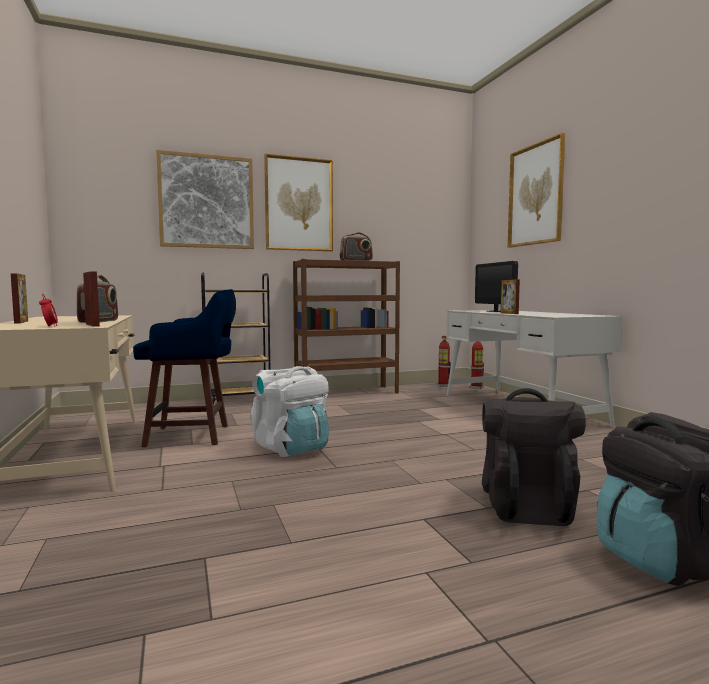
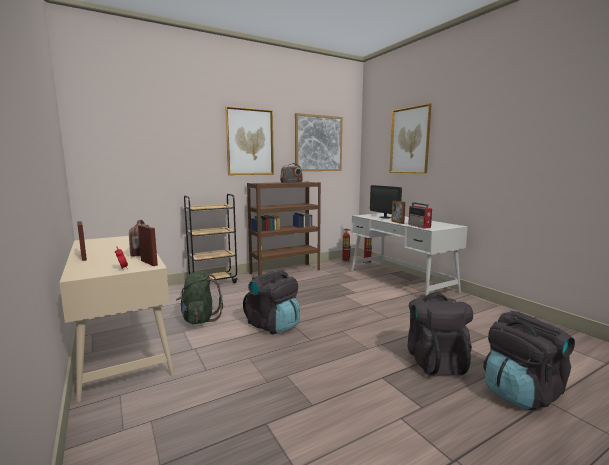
camera: 10 degrees left, 5 degrees up
(192, 436) = (199, 319): blue stool -> green backpack
(206, 202) = (185, 142): picture -> picture (318, 143)
(291, 448) = (273, 325): white backpack -> black backpack
(540, 315) = (419, 226): none -> radio

